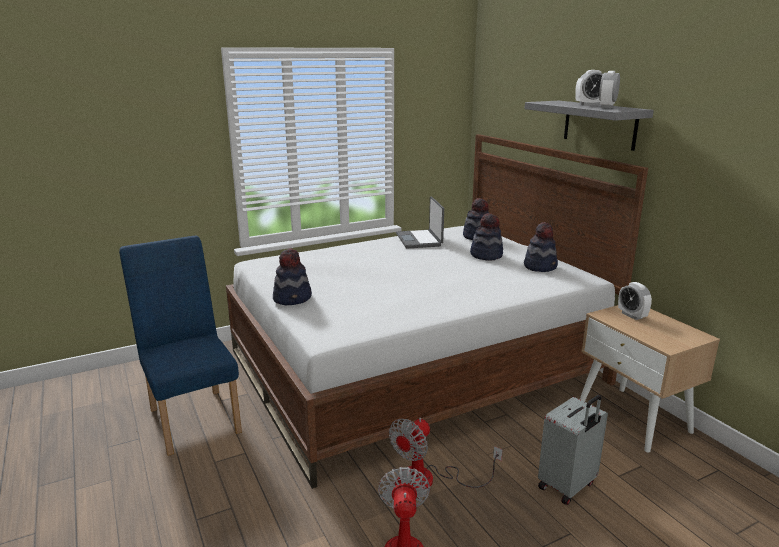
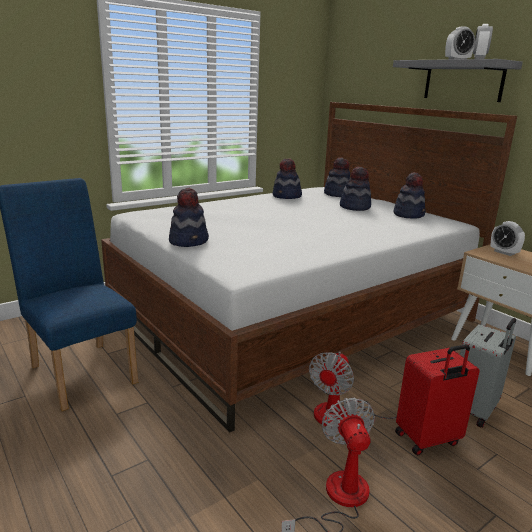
camera: 10 degrees left, 0 degrees up
(420, 240) = (287, 196): laptop -> hat
(504, 512) = (428, 440): none -> red suitcase

